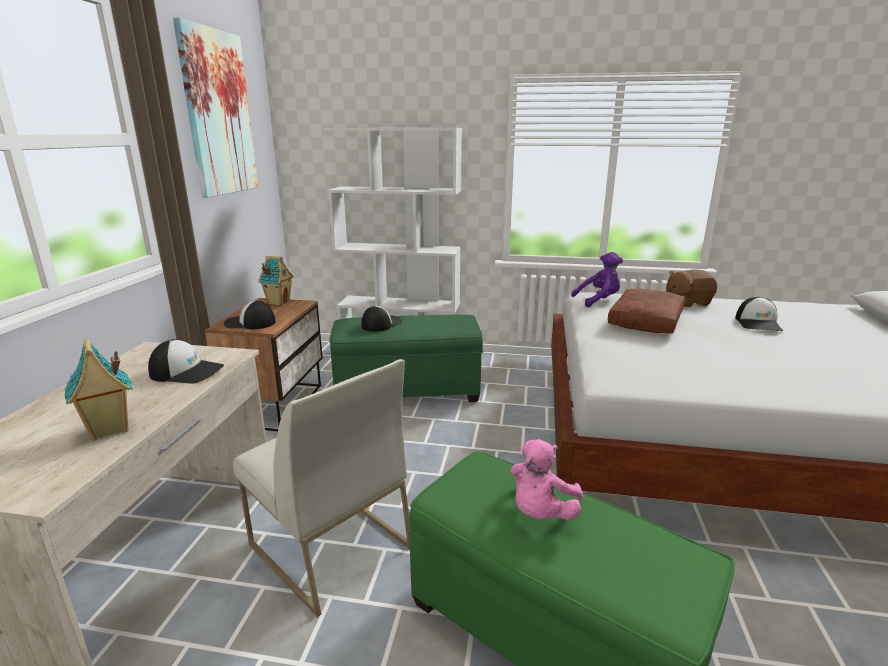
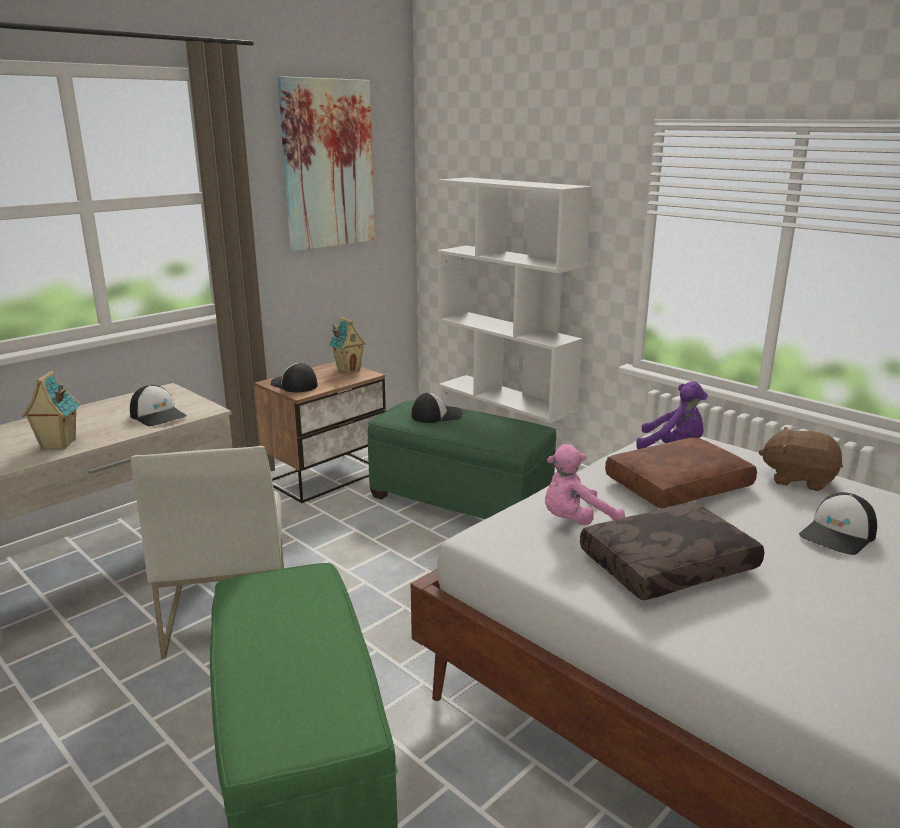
camera: 35 degrees right, 0 degrees up
(541, 513) = (291, 631): pink plush toy -> pink plush toy (576, 522)
(730, 364) = (668, 567): none -> brown pillow

